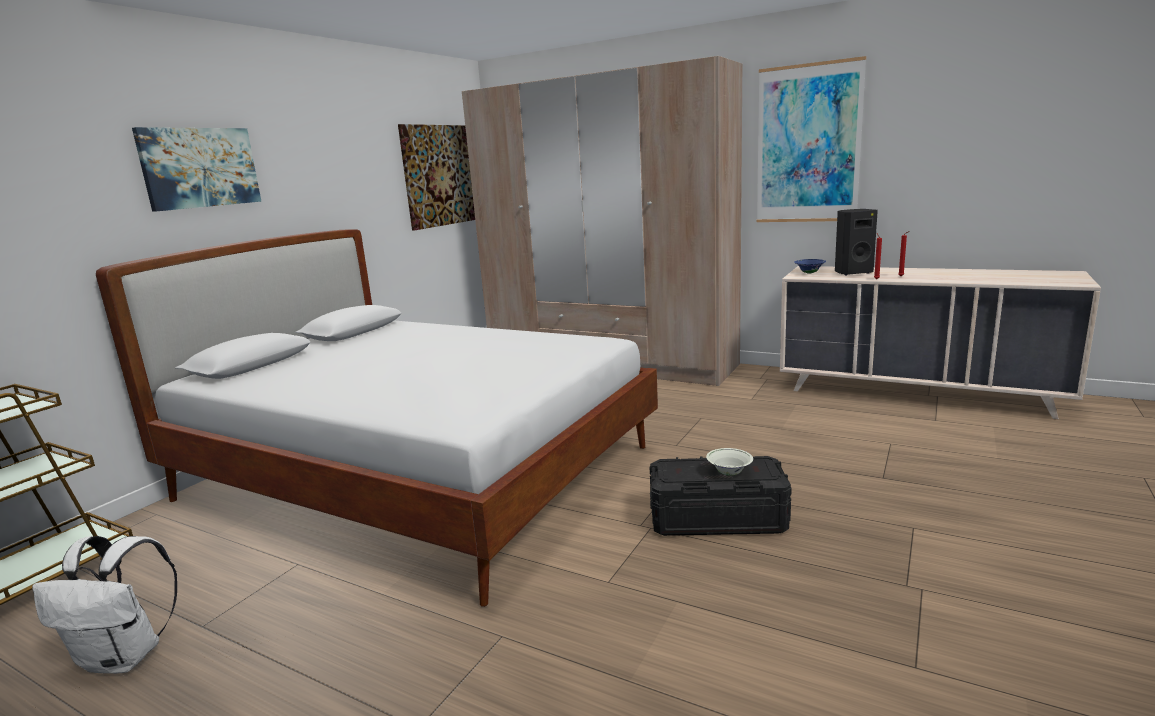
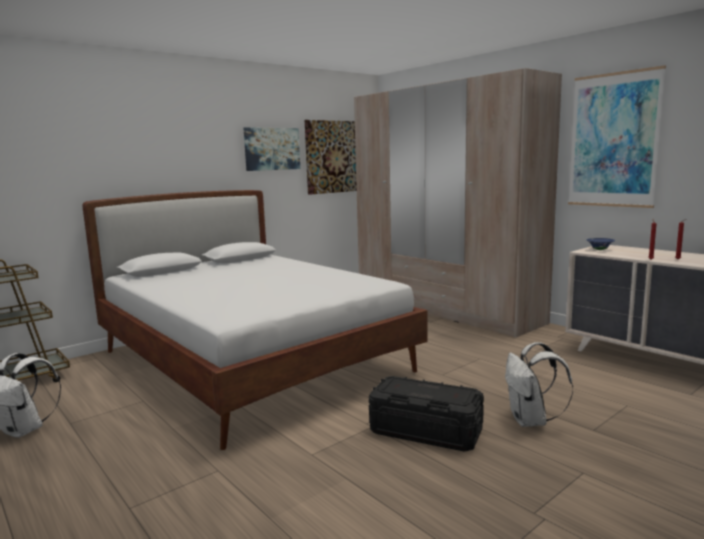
camera: 20 degrees right, 5 degrees down
(200, 168) = (156, 144): picture -> picture (272, 149)
(729, 473) = (432, 394): white bowl -> none
(816, 481) = (531, 421): none -> white backpack
(852, 272) = (638, 253): black speaker -> none

